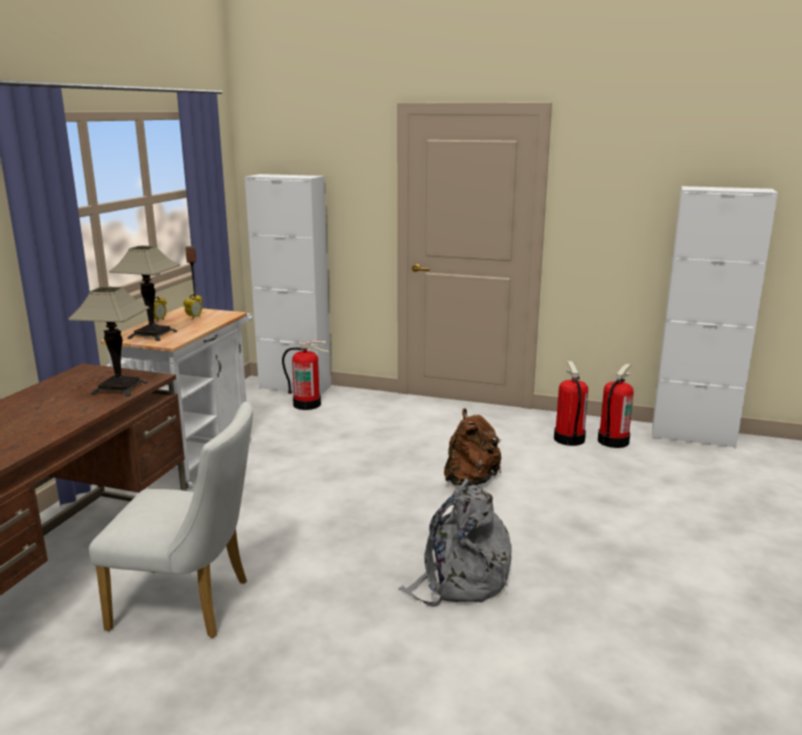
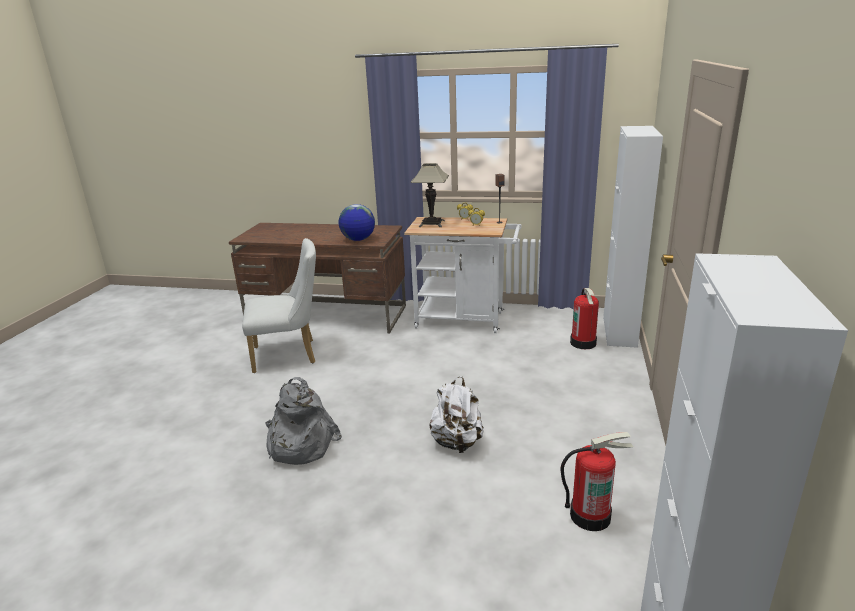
camera: 85 degrees right, 5 degrees up
(120, 388) = (358, 240): table lamp -> globe
(191, 605) = (290, 355): white chair -> white chair turned 105 degrees counterclockwise
(470, 480) = (457, 443): brown backpack -> white backpack
(612, 441) = (605, 560): fire extinguisher -> none

